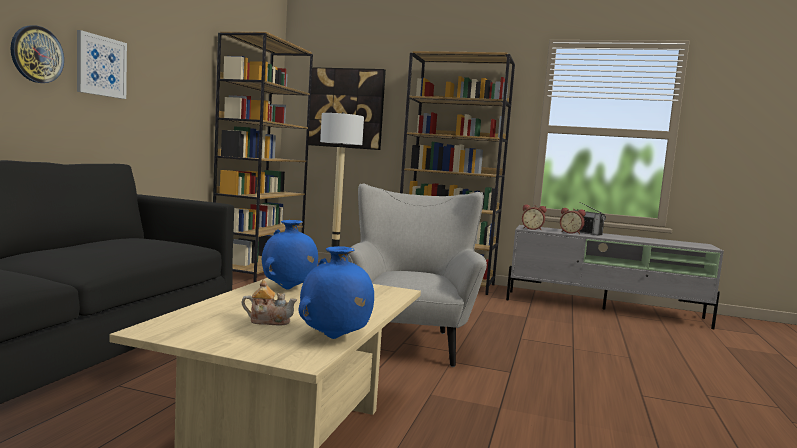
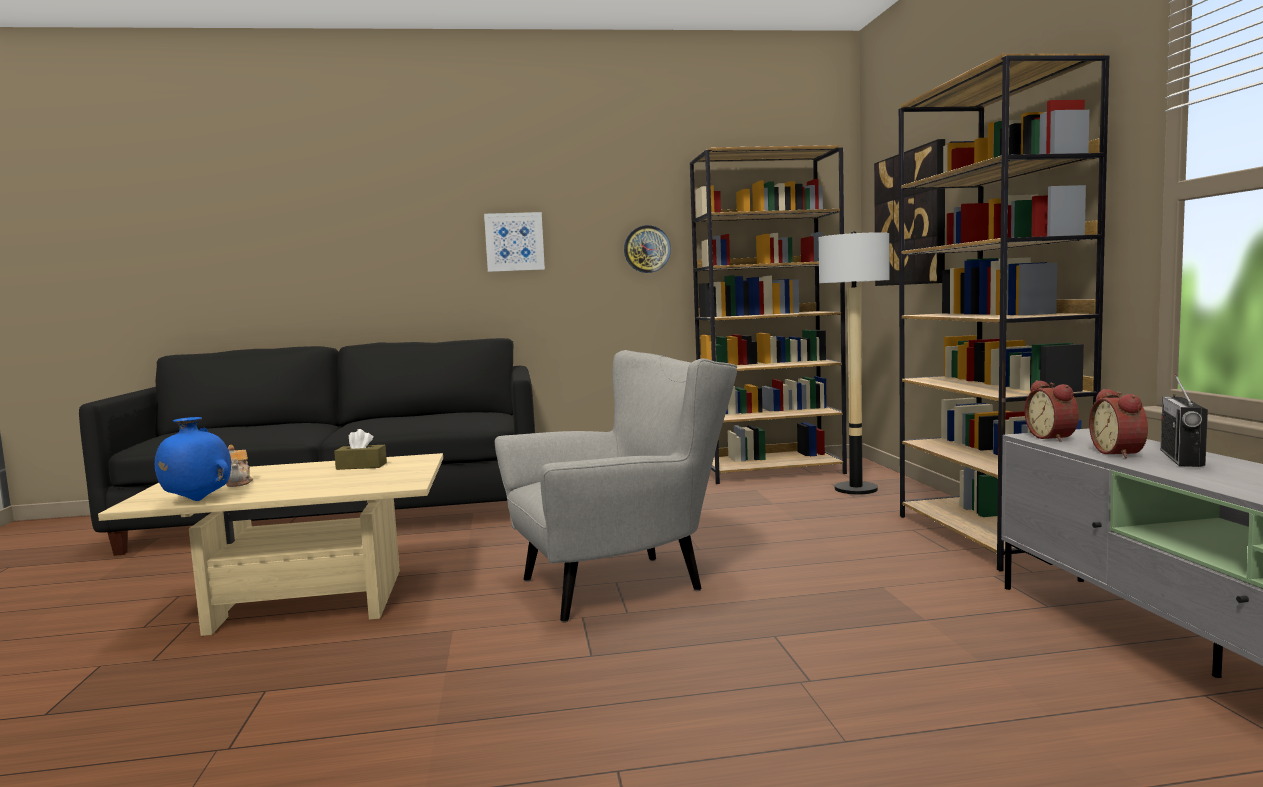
camera: 65 degrees right, 0 degrees up
(37, 54) = (444, 246): wall clock -> wall clock (647, 249)
(288, 289) = (361, 466): blue vase -> brown tissue box

